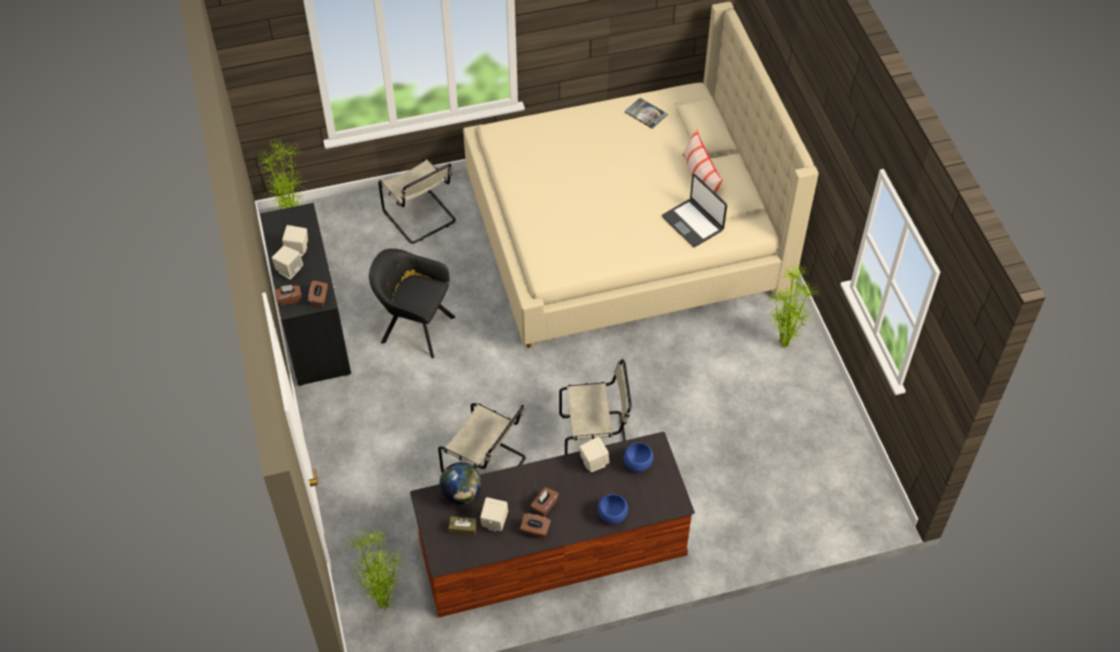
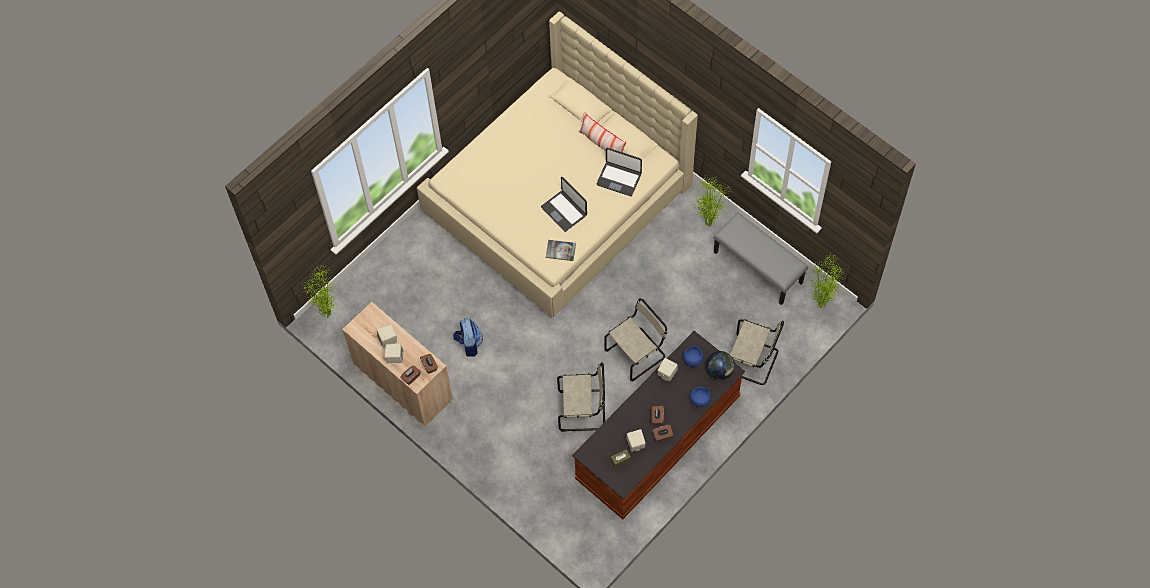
camera: 30 degrees left, 10 degrees up
(314, 328) = (403, 382): black cabinet -> beige cabinet
(384, 604) = (585, 531): potted plant -> potted plant (820, 304)
(414, 327) = (469, 344): black armchair -> backpack
(421, 218) = (414, 263): beige chair -> beige chair (752, 361)
(461, 494) = (604, 439): globe -> globe (719, 371)
(604, 225) = (564, 211): none -> laptop
(646, 114) = (534, 112): book -> book (560, 250)
(813, 422) = (758, 267): none -> grey bench

